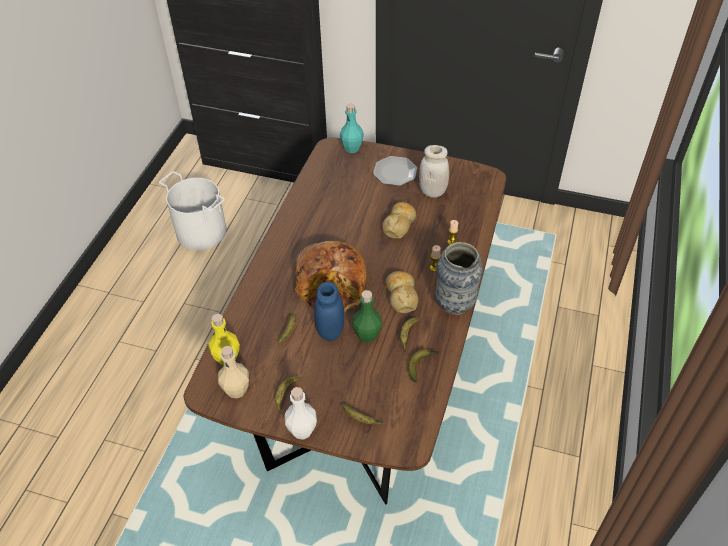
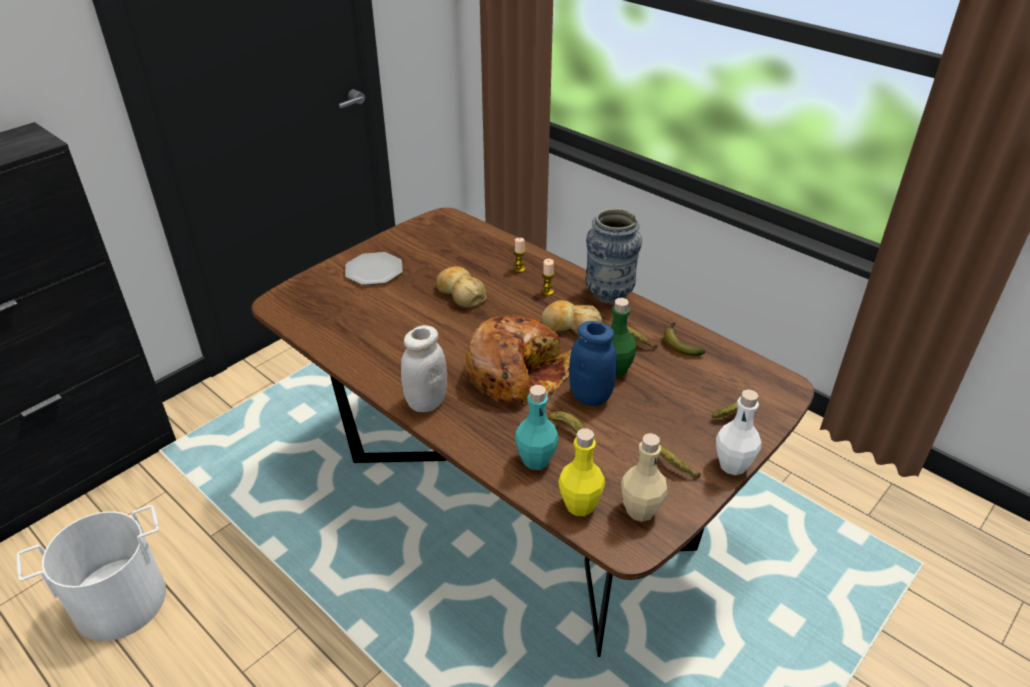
camera: 65 degrees left, 10 degrees down
(352, 148) = (297, 288): turquoise bottle -> turquoise bottle (536, 460)
(432, 191) = (431, 256): white jar -> white jar (426, 402)

